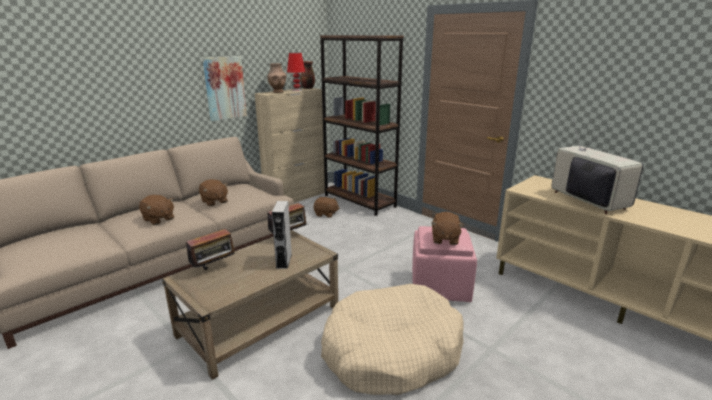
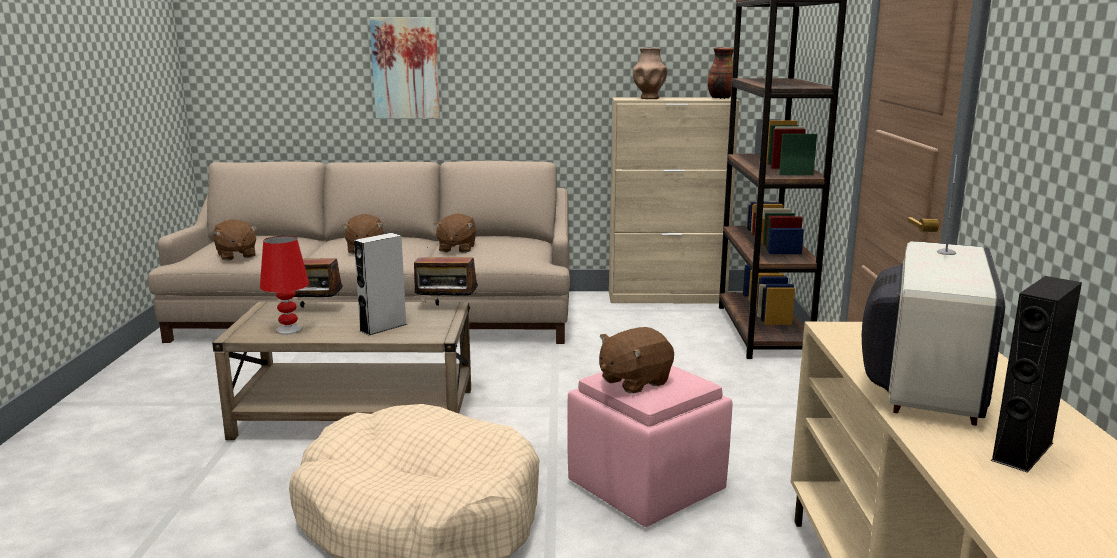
camera: 45 degrees right, 5 degrees down
(224, 88) = (560, 84): picture -> picture (405, 68)
(297, 90) = (688, 99): red table lamp -> red table lamp (288, 330)
(326, 214) = (668, 331): brown plush toy -> brown plush toy (236, 255)
(650, 213) = (1022, 451): none -> black speaker

